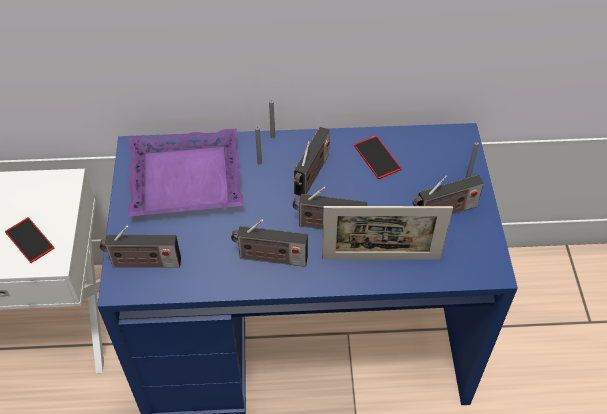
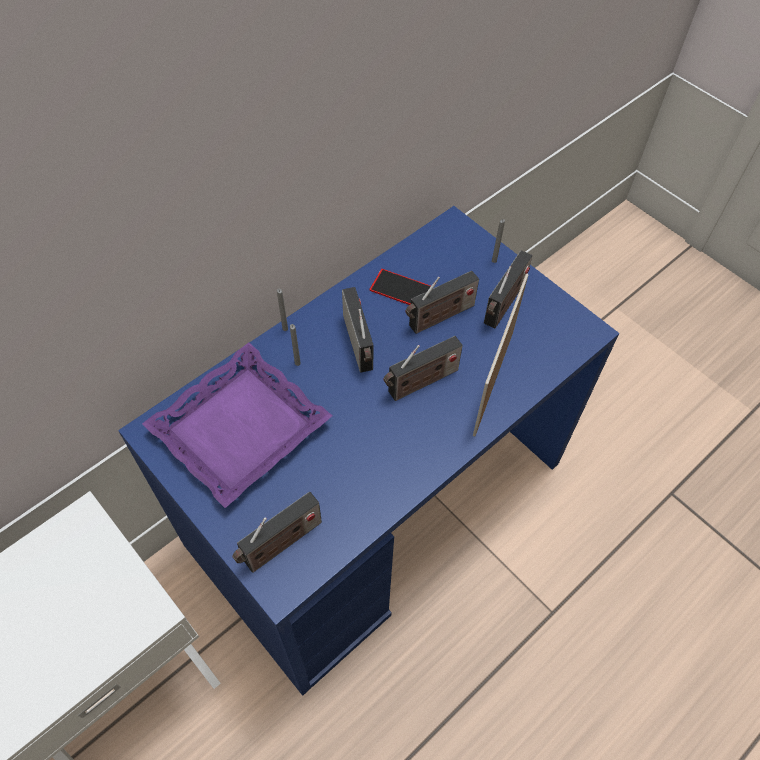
camera: 40 degrees left, 5 degrees up
(29, 240) = (102, 611): phone -> none
(270, 258) = (398, 450): radio -> radio (439, 317)
(381, 258) = (493, 382): picture frame -> picture frame turned 150 degrees clockwise

